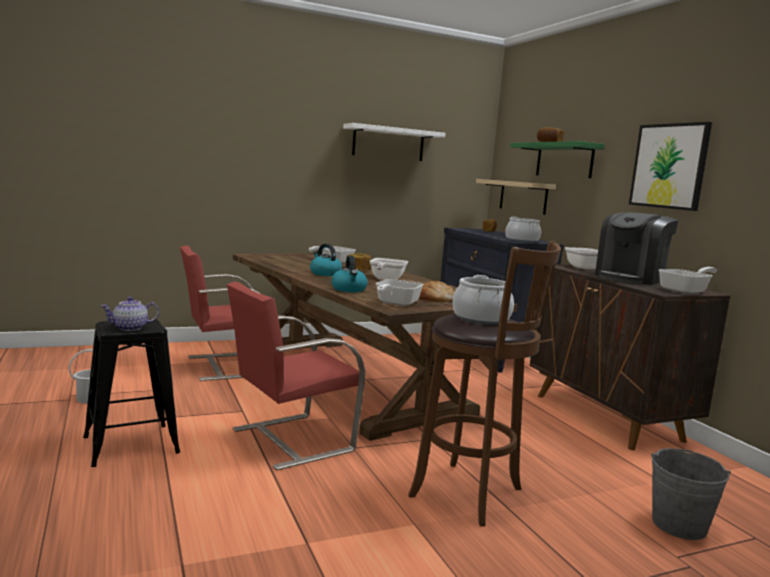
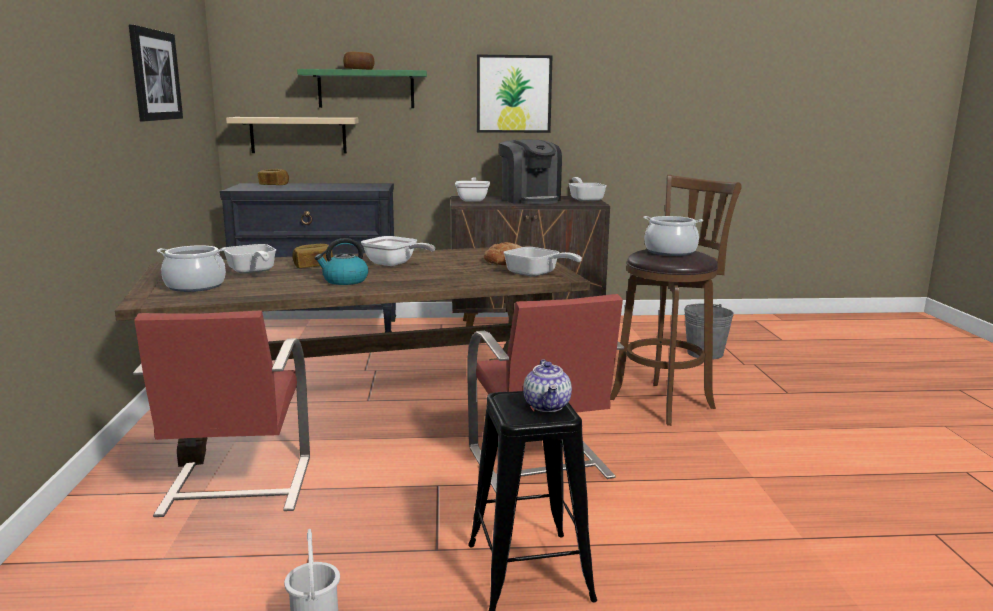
camera: 70 degrees left, 5 degrees up
(349, 289) = (458, 281): kettle -> none
(388, 143) = (155, 75): white shelf -> picture
(522, 241) = (367, 187): cooking pot -> cooking pot (195, 286)

